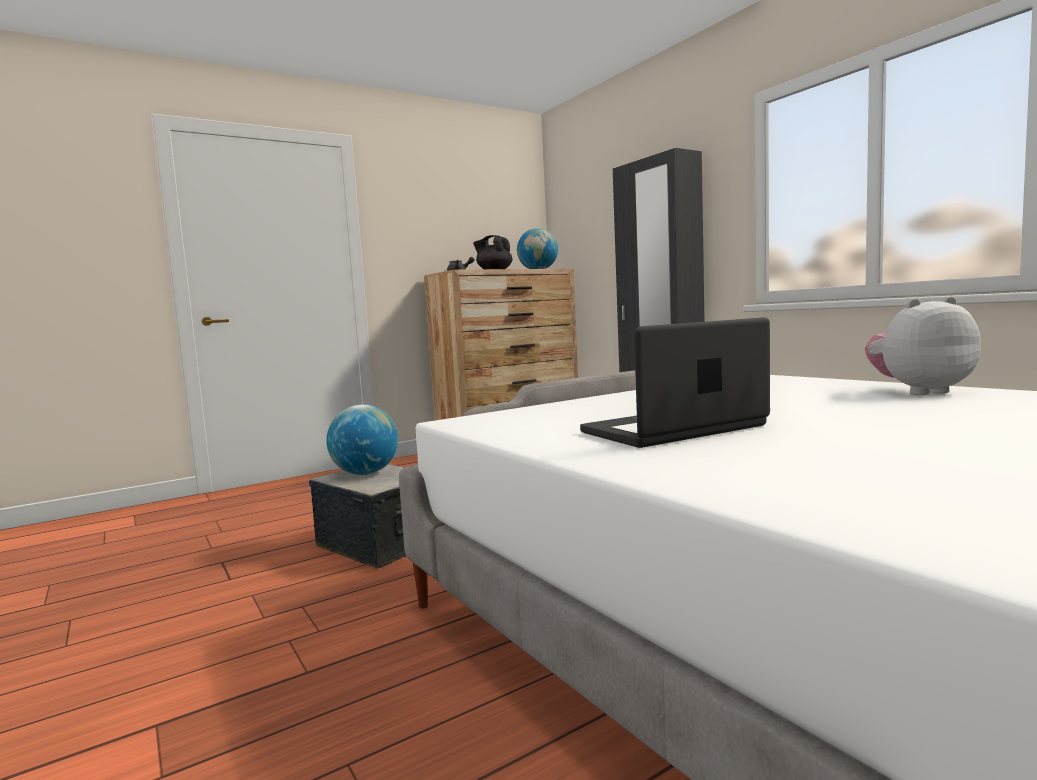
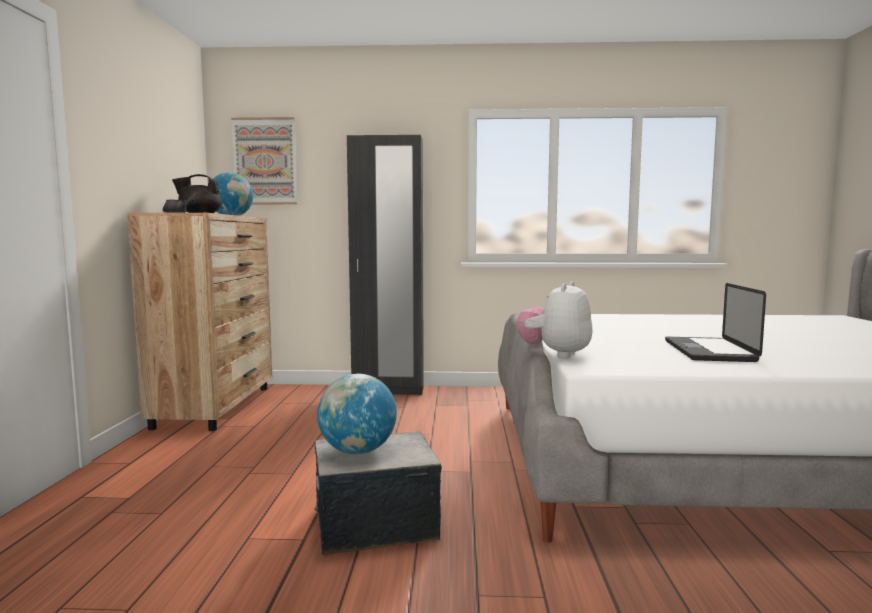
camera: 55 degrees left, 0 degrees up
(580, 211) = (265, 161): none -> picture
(919, 391) = (662, 318): plush toy -> plush toy (555, 354)

